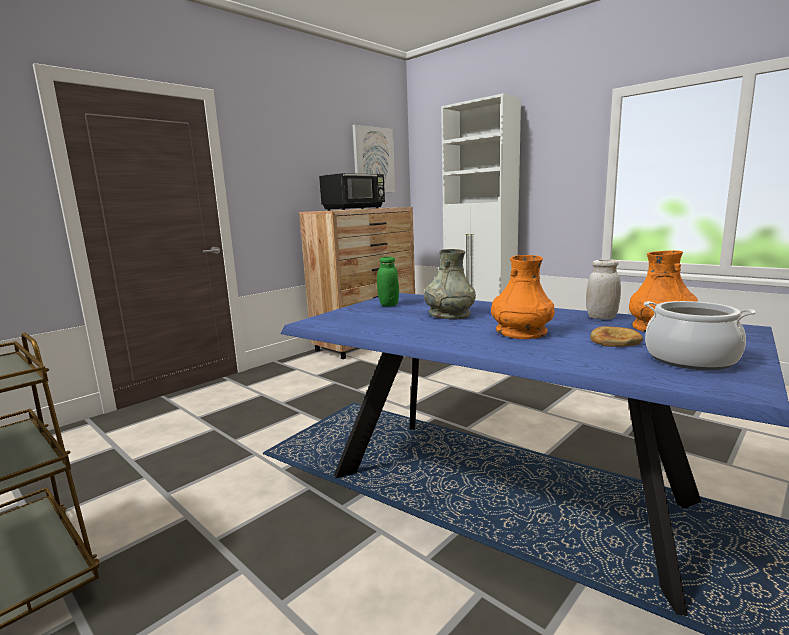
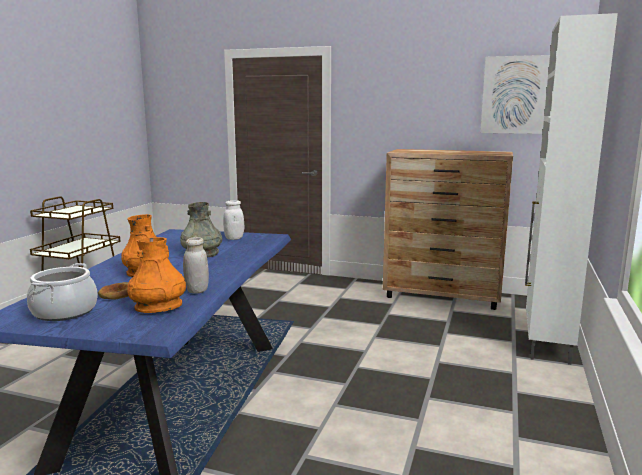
camera: 65 degrees right, 0 degrees up
(355, 209) = (448, 151): black microwave -> none
(388, 304) = (234, 238): green jar -> white jar

